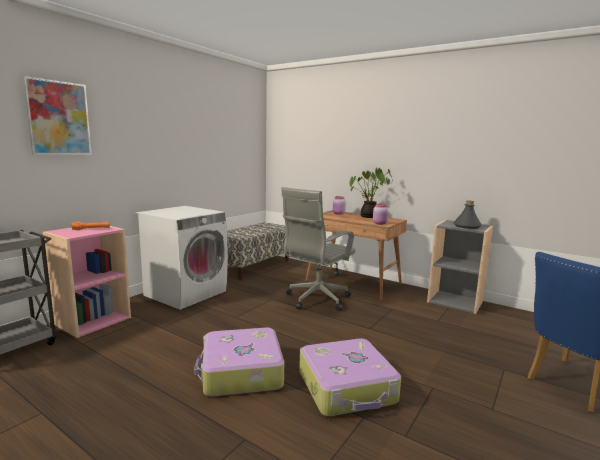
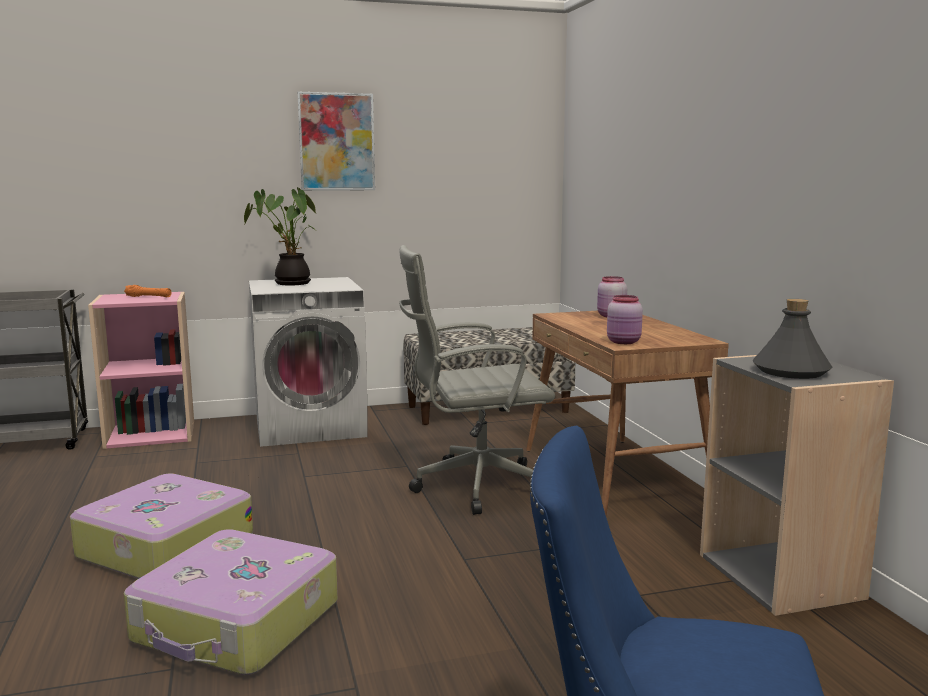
camera: 40 degrees right, 0 degrees up
(59, 118) = (129, 136): picture -> picture (336, 142)
(368, 216) = (654, 328): potted plant -> potted plant (289, 283)

